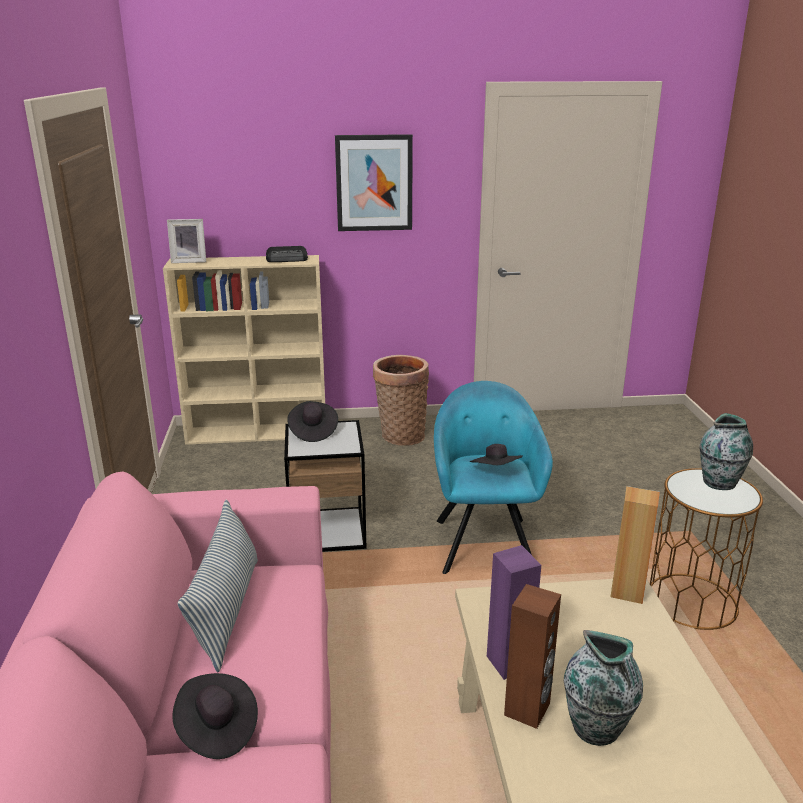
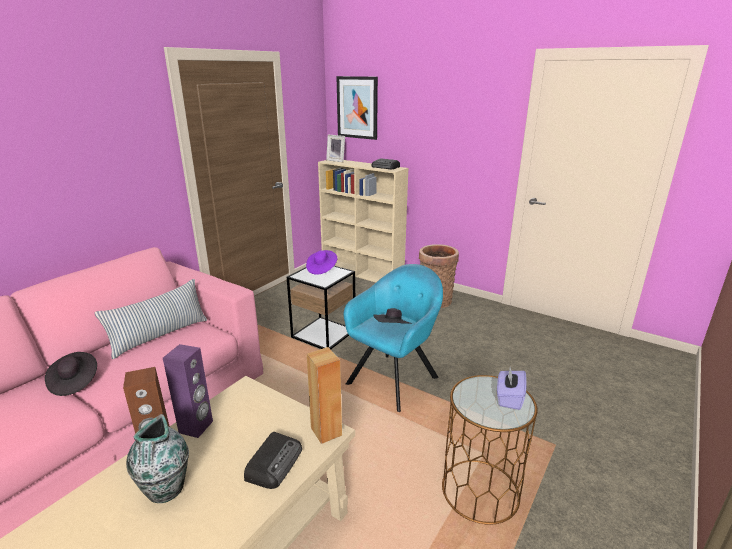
camera: 40 degrees right, 0 degrees up
(312, 431) = (322, 269): black hat -> purple hat
(374, 183) = (448, 123): picture -> picture (357, 107)
(637, 642) = (274, 462): none -> radio
(719, 482) = (509, 398): vase -> purple tissue box

